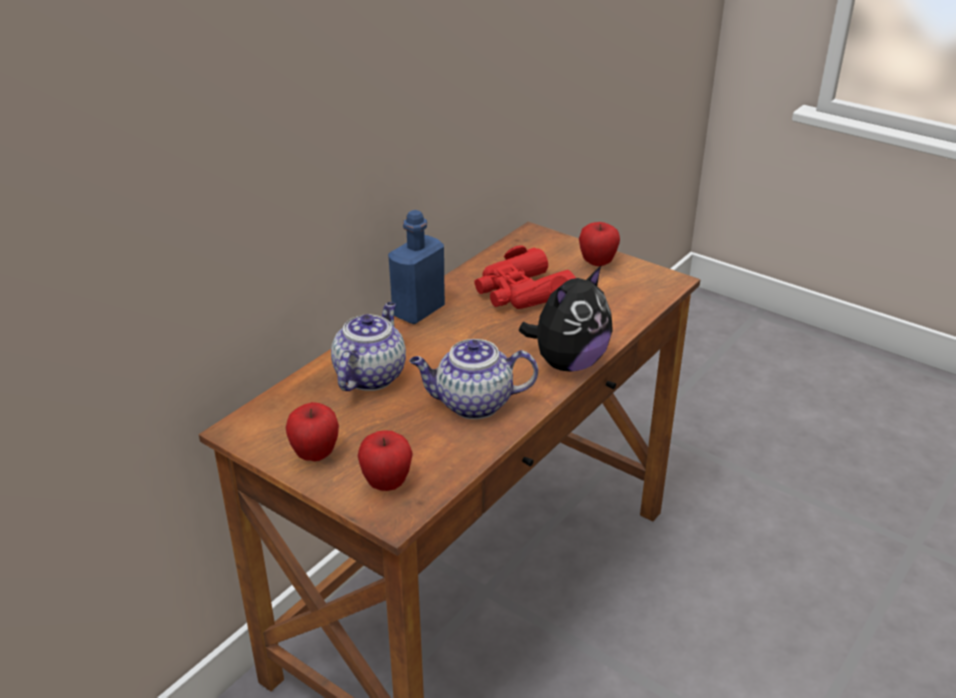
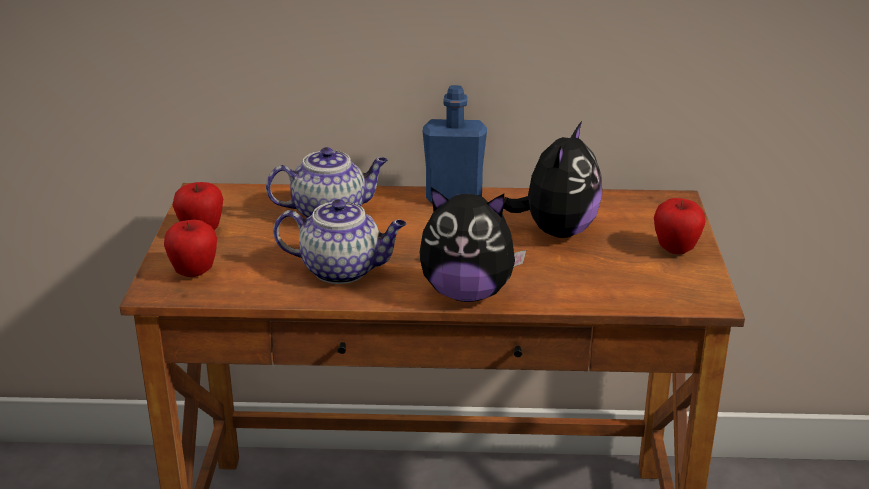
camera: 55 degrees right, 5 degrees down
(472, 404) = (343, 270): teapot -> teapot turned 135 degrees clockwise
(522, 292) = (557, 231): red binoculars -> plush toy

